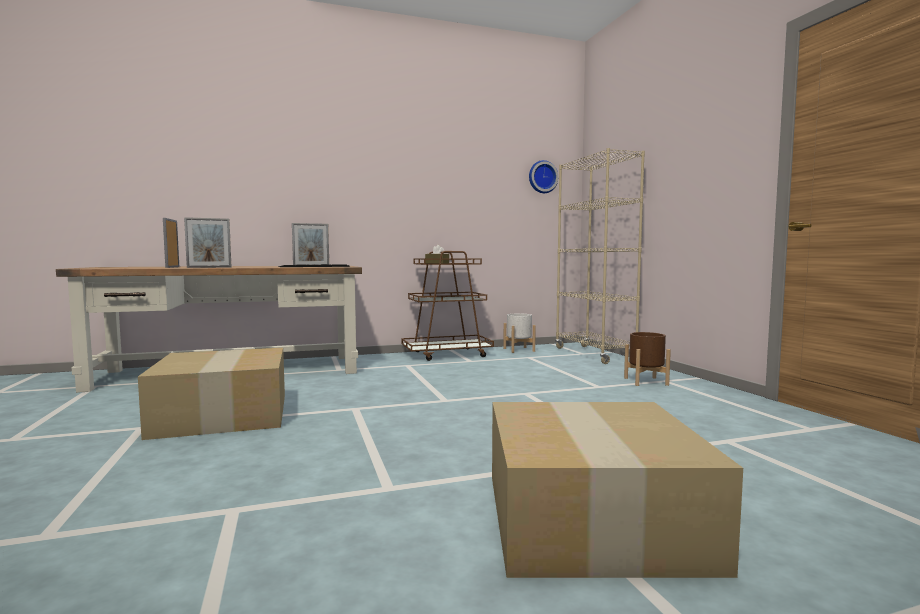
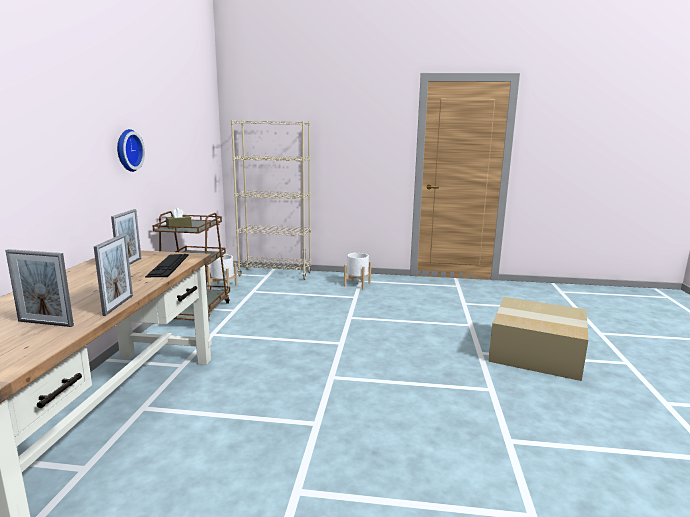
camera: 65 degrees left, 10 degrees up
(224, 415) = (295, 439): cardboard box -> none
(542, 177) = (205, 127): wall clock -> wall clock (127, 150)
(645, 381) = (357, 284): brown planter -> white planter

